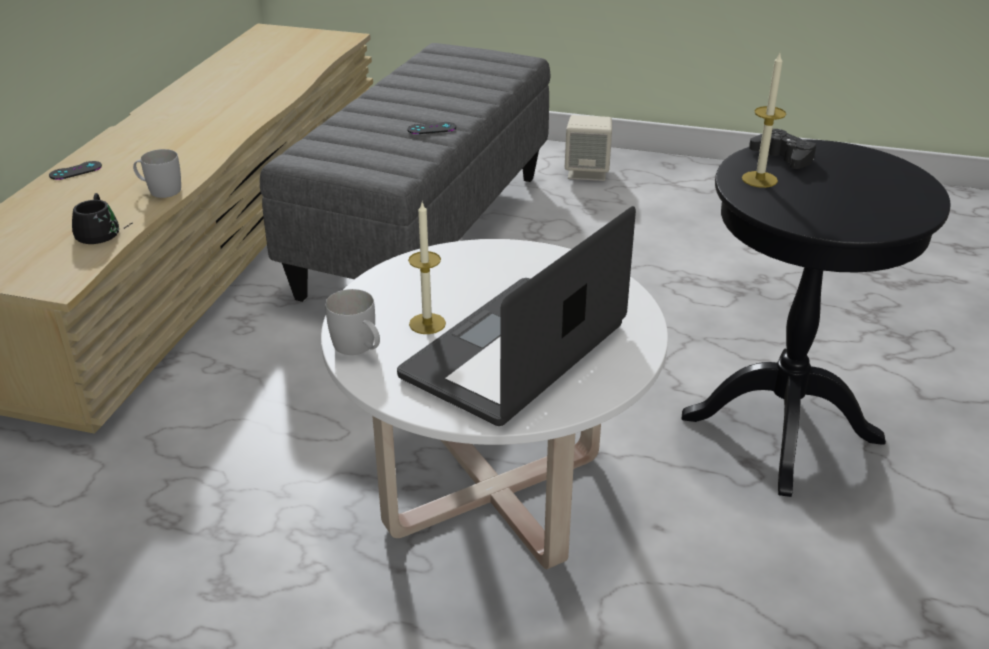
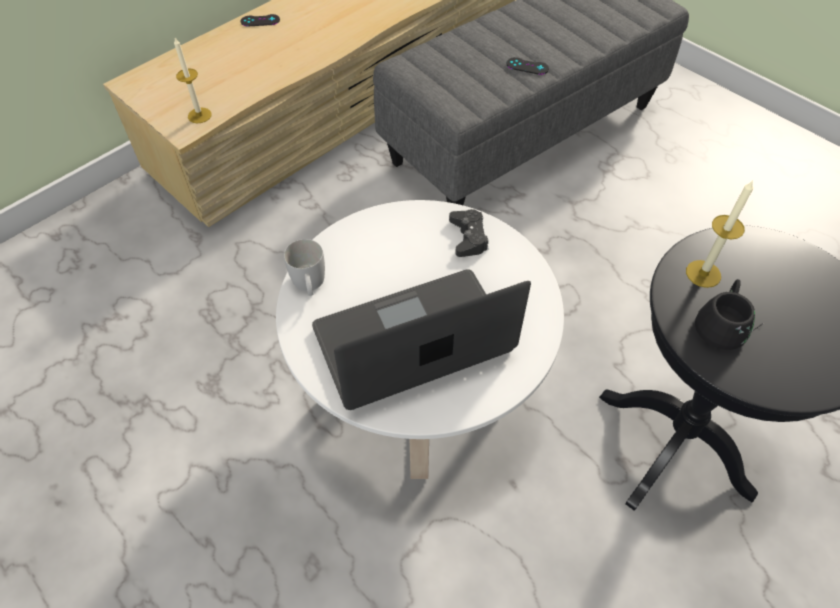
camera: 30 degrees right, 20 degrees up
(103, 231) = (241, 88): black mug -> black mug (727, 325)
(159, 190) = (300, 60): white mug -> none
(427, 323) = (372, 282): candle -> candle (199, 115)
(587, 172) = (697, 116): beige speaker -> none
(783, 157) = (752, 253): black game controller -> black game controller (468, 237)

